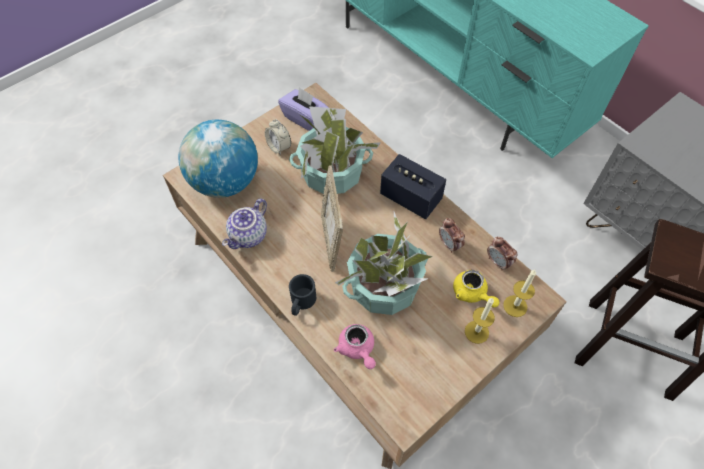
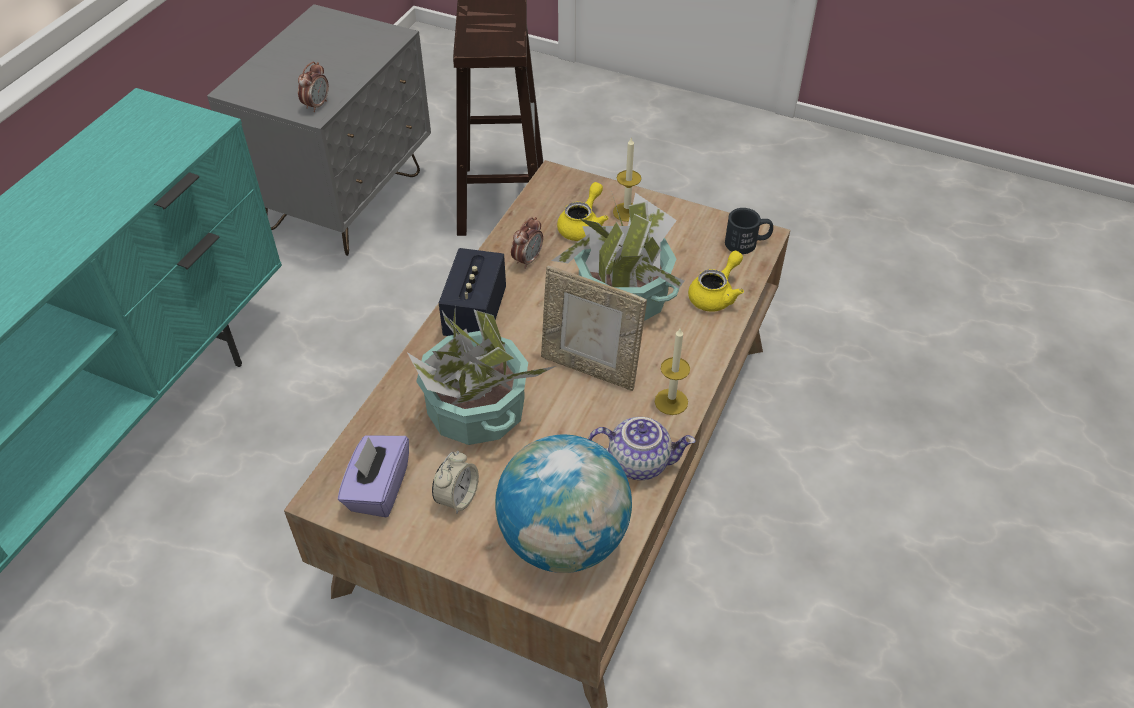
camera: 115 degrees left, 10 degrees down
(301, 303) = (696, 364): black mug -> black mug (747, 243)
(332, 241) = (590, 368): picture frame -> picture frame turned 60 degrees clockwise
(357, 349) = (715, 295): pink teapot -> yellow teapot
(498, 262) = (527, 216): alarm clock -> alarm clock (316, 105)
(515, 306) = (576, 192): candle -> candle (671, 401)

